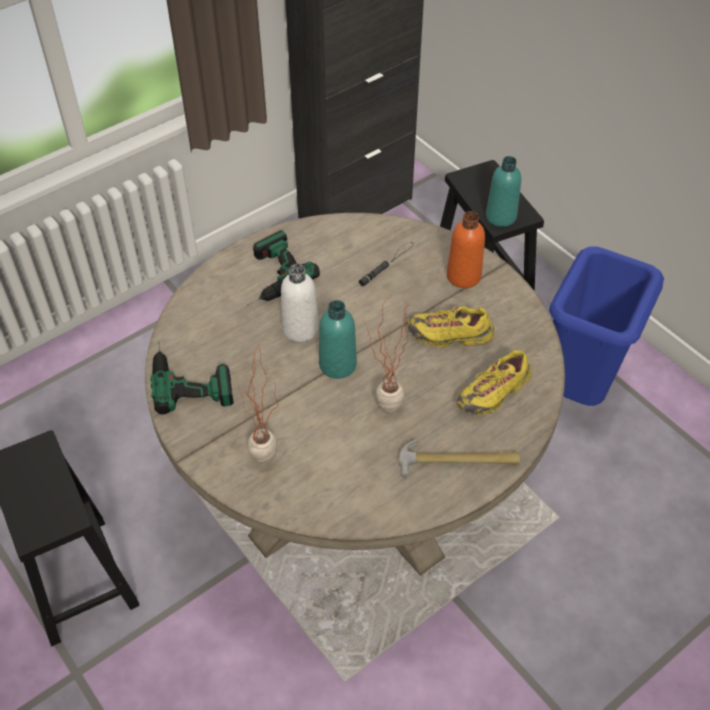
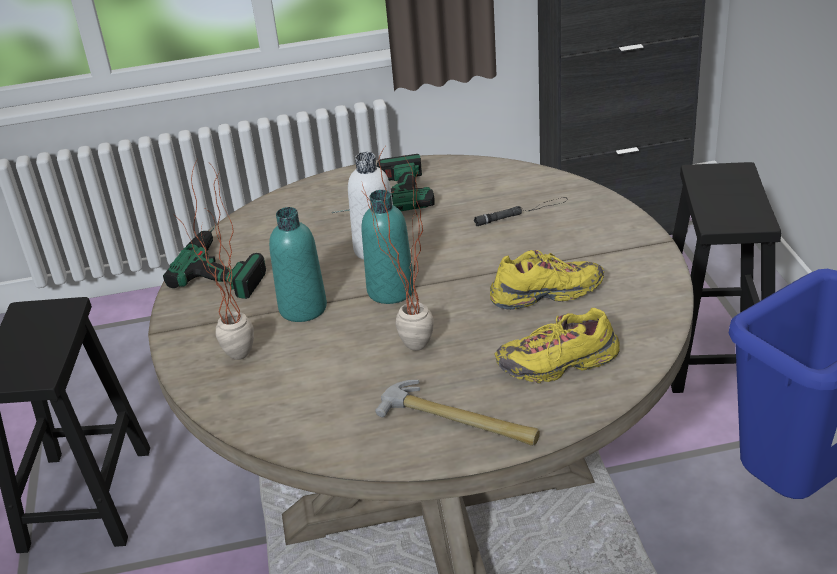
camera: 30 degrees right, 15 degrees down
(450, 336) = (546, 295): yellow shoe -> yellow shoe turned 135 degrees clockwise
(463, 276) = (607, 242): orange bottle -> none
(501, 216) = (724, 217): turquoise bottle -> turquoise bottle (303, 308)

